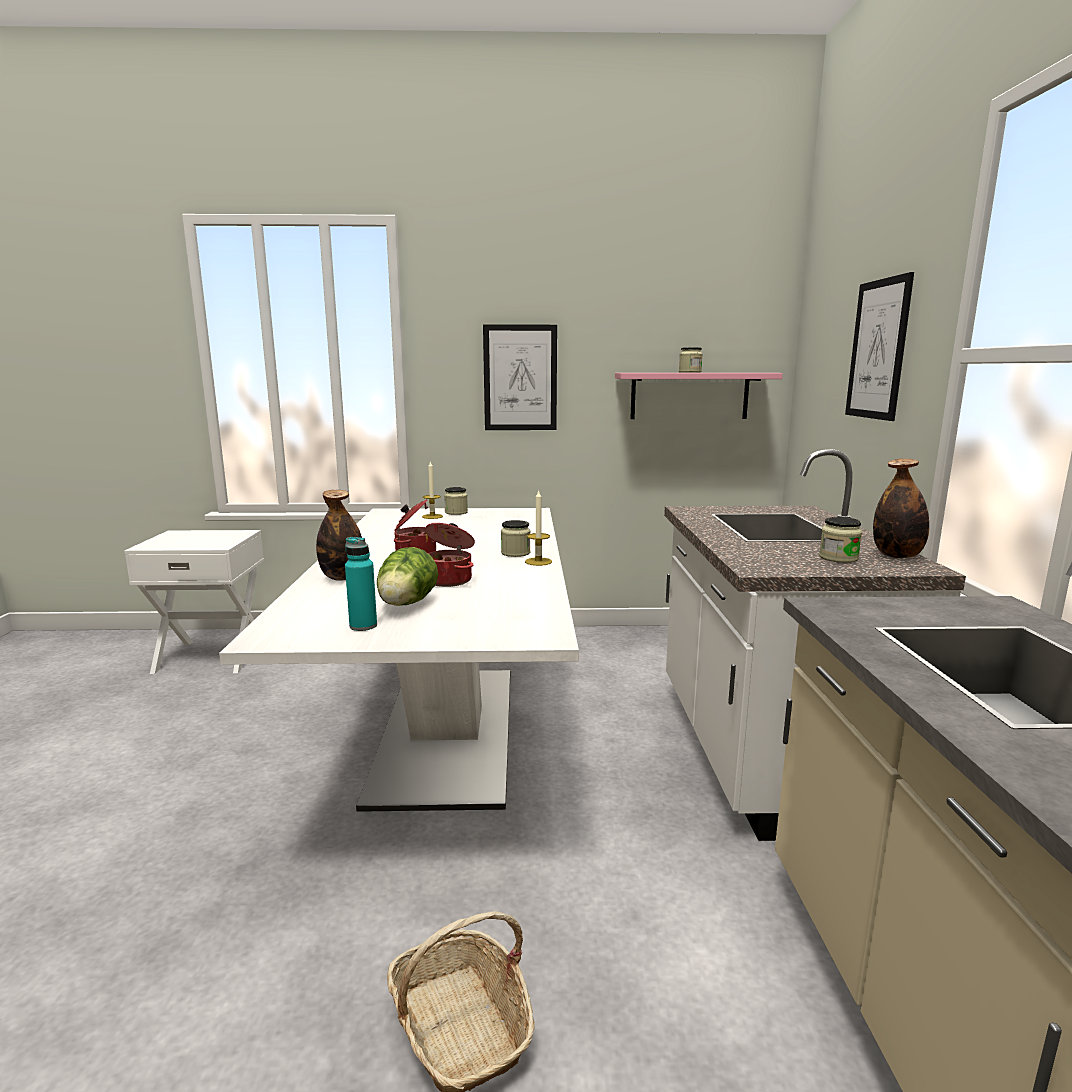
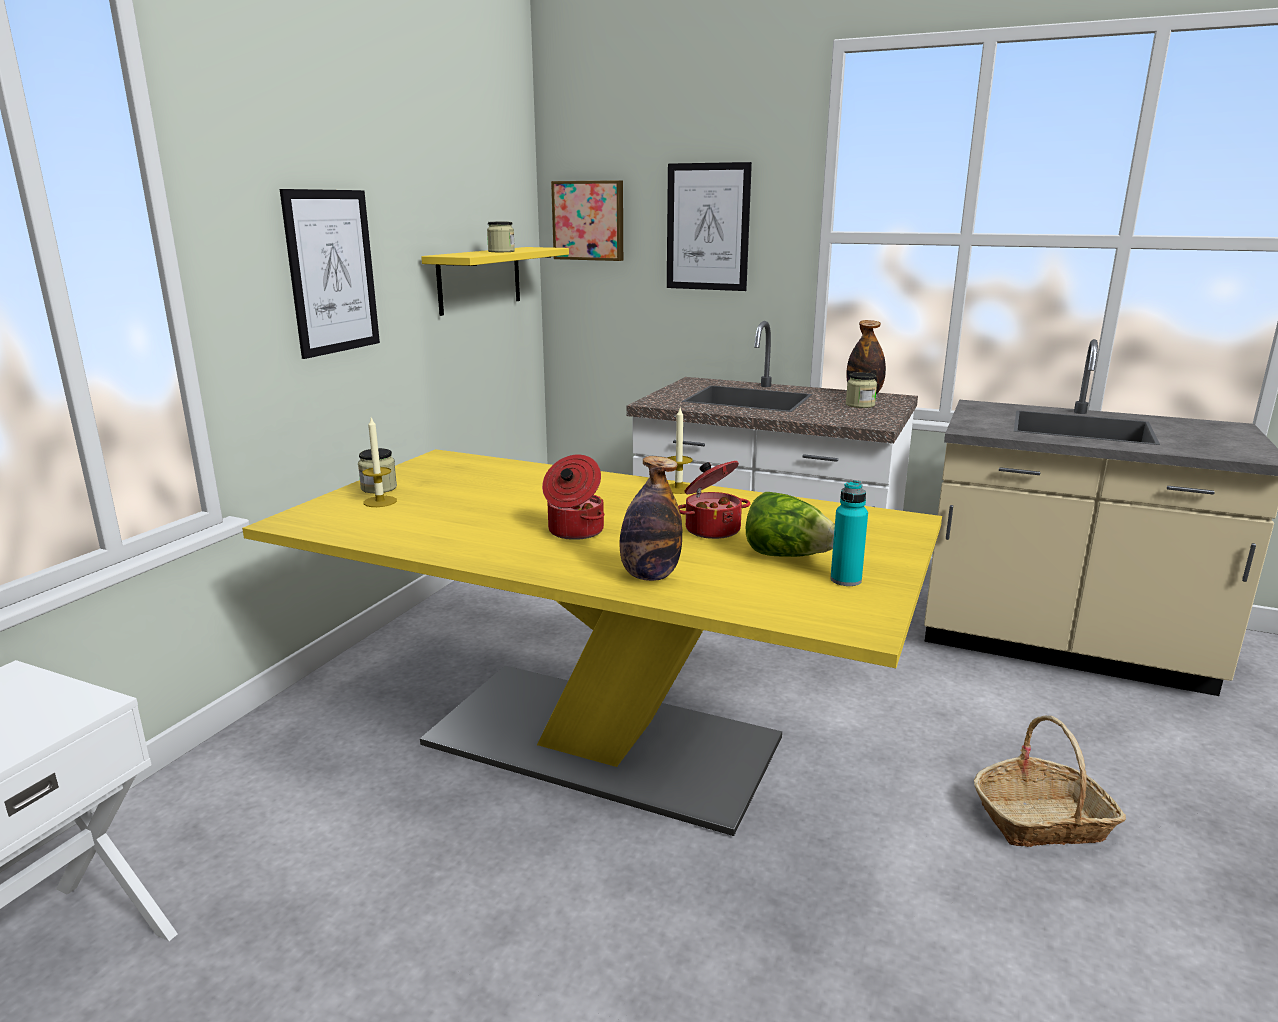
camera: 65 degrees left, 5 degrees up
(447, 732) = (602, 743): white dining table -> yellow dining table
(515, 553) = (633, 491): jar -> none
(689, 396) = (480, 279): pink shelf -> yellow shelf
(816, 348) = (589, 220): none -> picture

